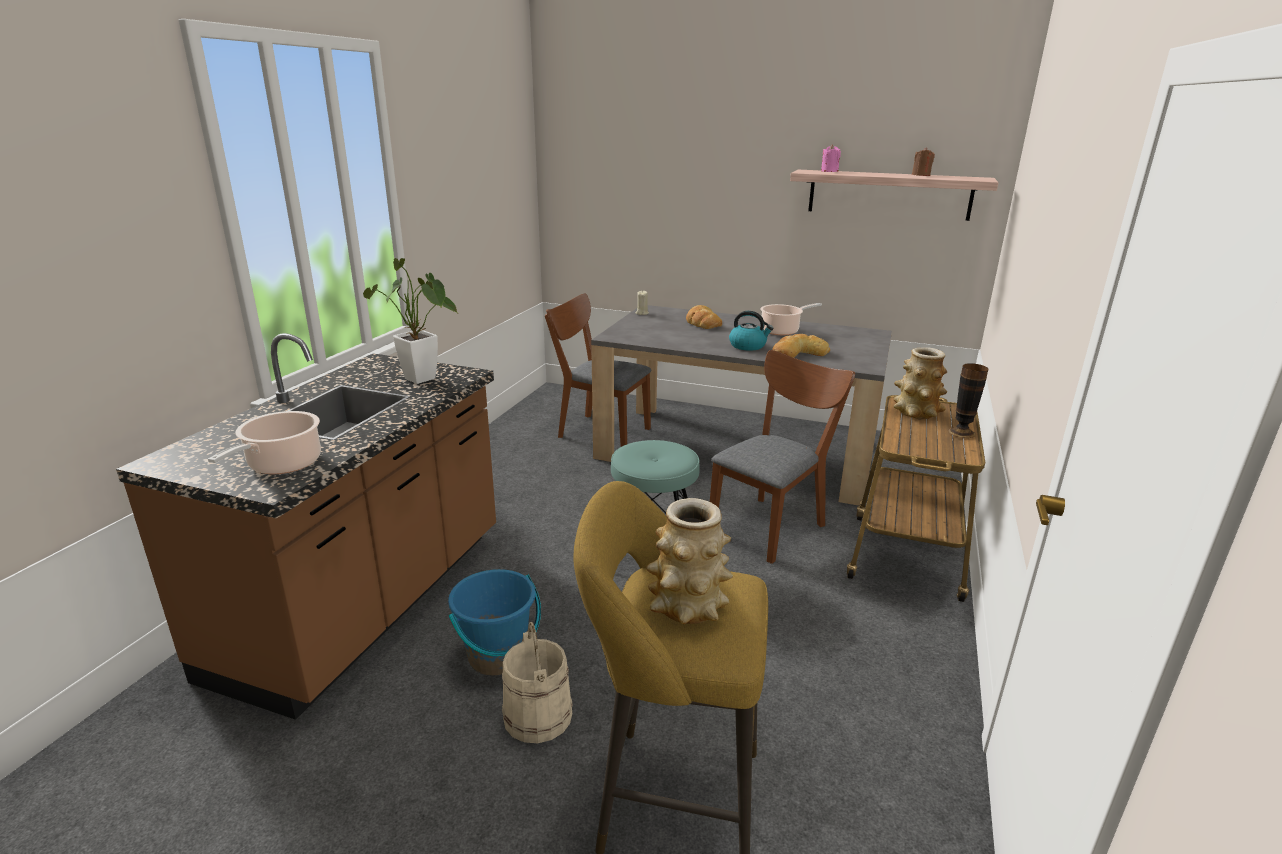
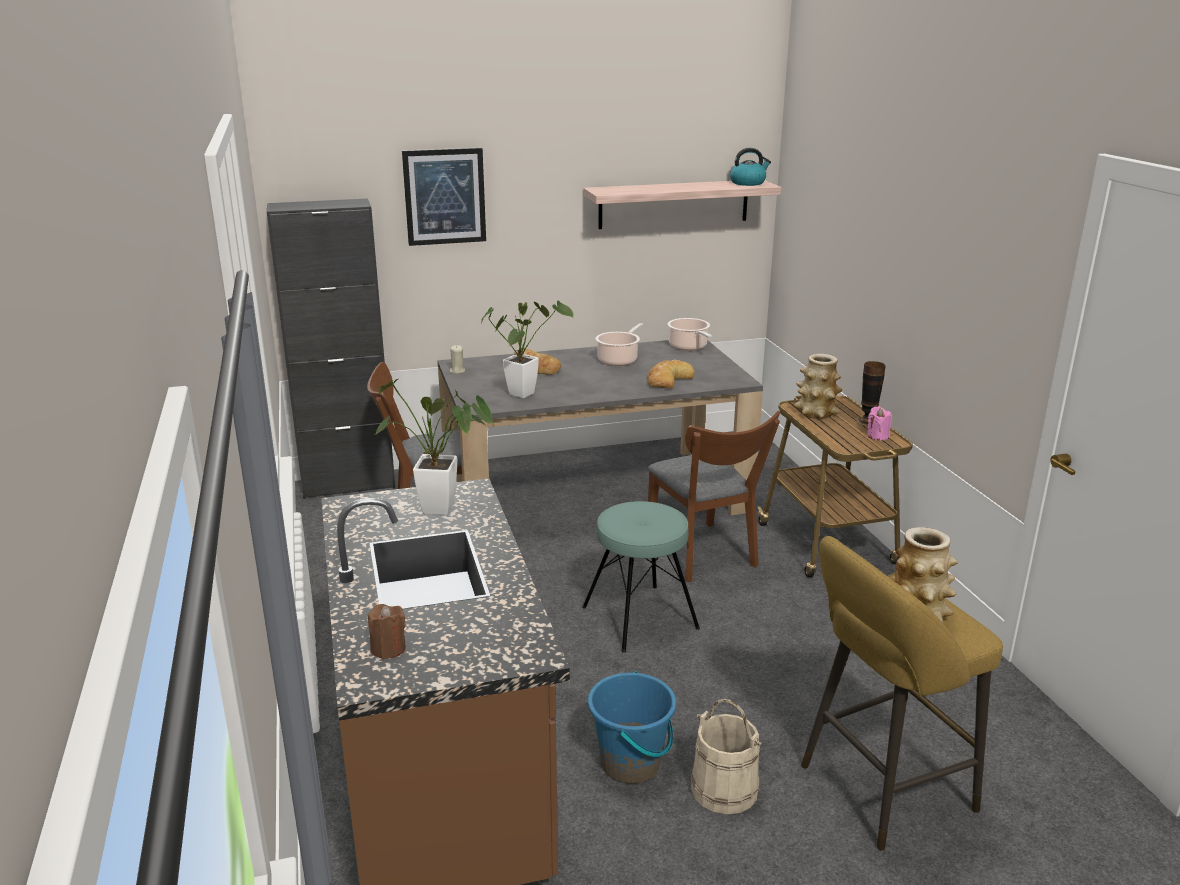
camera: 35 degrees left, 0 degrees up
(281, 465) = (497, 635): cooking pot -> cooking pot (689, 347)
(574, 393) = (348, 485): none -> black cabinet
(665, 336) = (525, 392): none -> potted plant
(673, 166) = (444, 196): none -> picture
(748, 346) = (616, 384): kettle -> kettle (748, 183)
(771, 525) = (704, 555): brown chair -> brown chair turned 150 degrees clockwise
(829, 171) = (621, 188): pink candle -> pink candle (877, 436)
(921, 175) = (705, 184): brown candle -> brown candle (388, 649)

